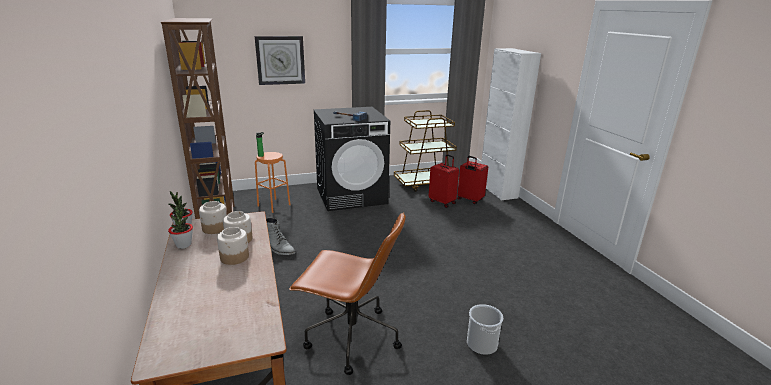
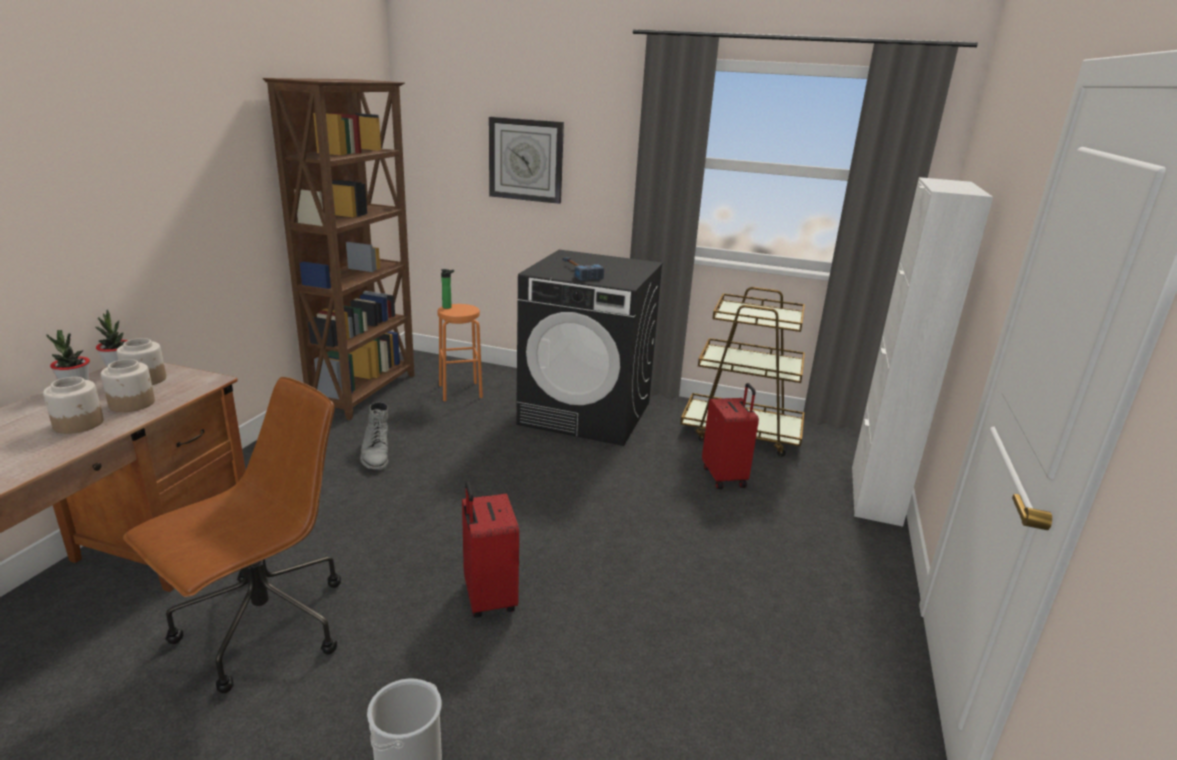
camera: 35 degrees right, 0 degrees up
(350, 337) = (262, 629): brown office chair -> brown office chair turned 105 degrees counterclockwise
(469, 200) = (786, 492): red suitcase -> red suitcase (487, 598)

